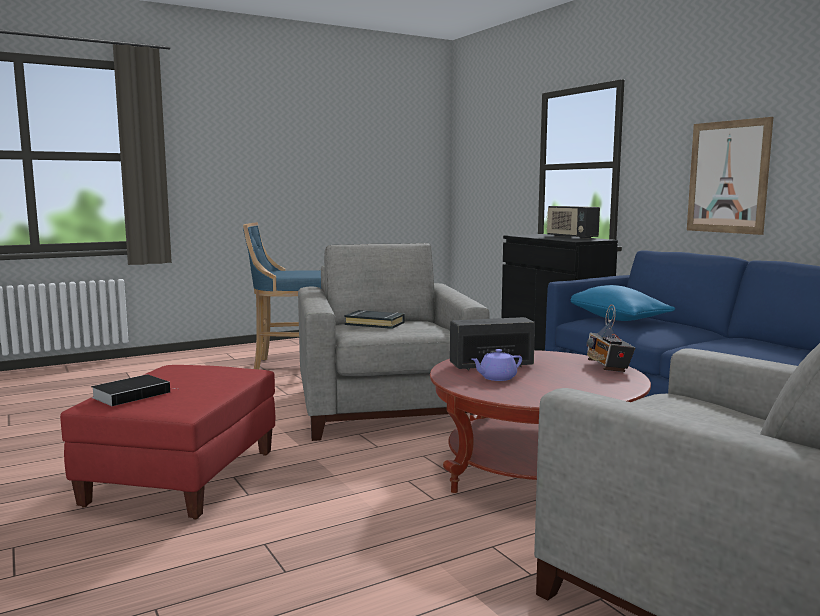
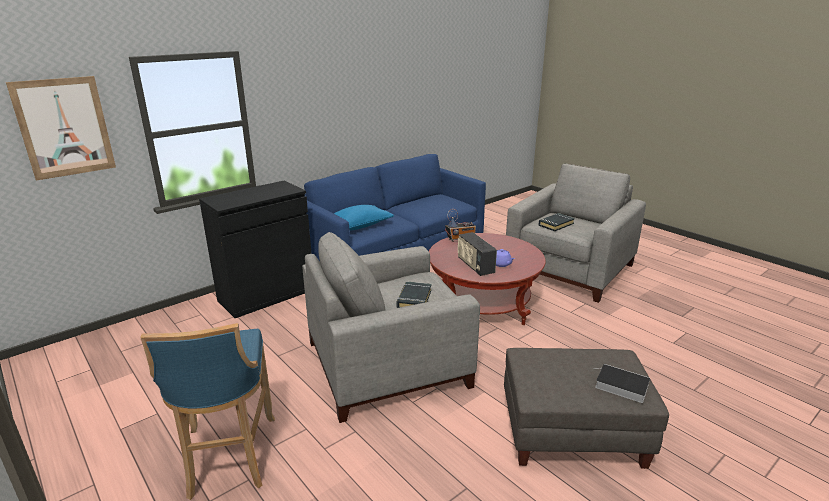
camera: 100 degrees left, 15 degrees up
(182, 478) = (572, 433): red ottoman -> grey ottoman
(571, 237) = (254, 190): radio -> none
(678, 408) = (555, 224): none -> black book
(728, 177) = (334, 121): picture -> picture (64, 127)

